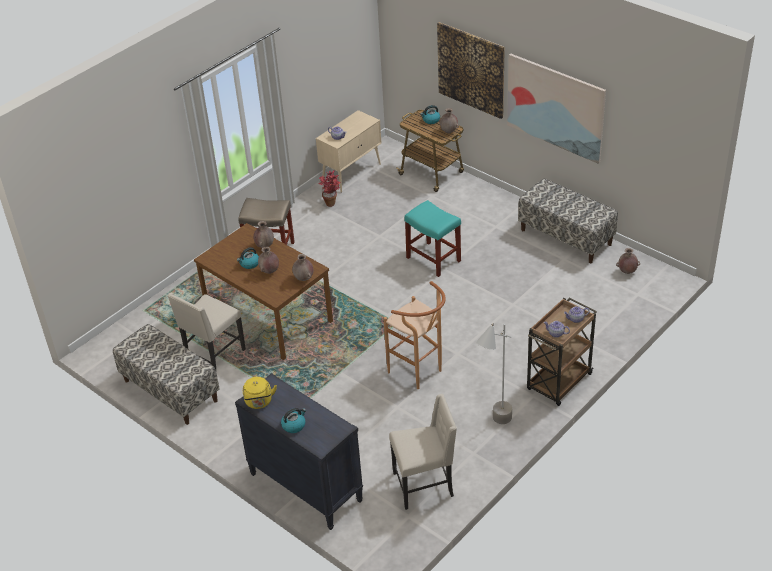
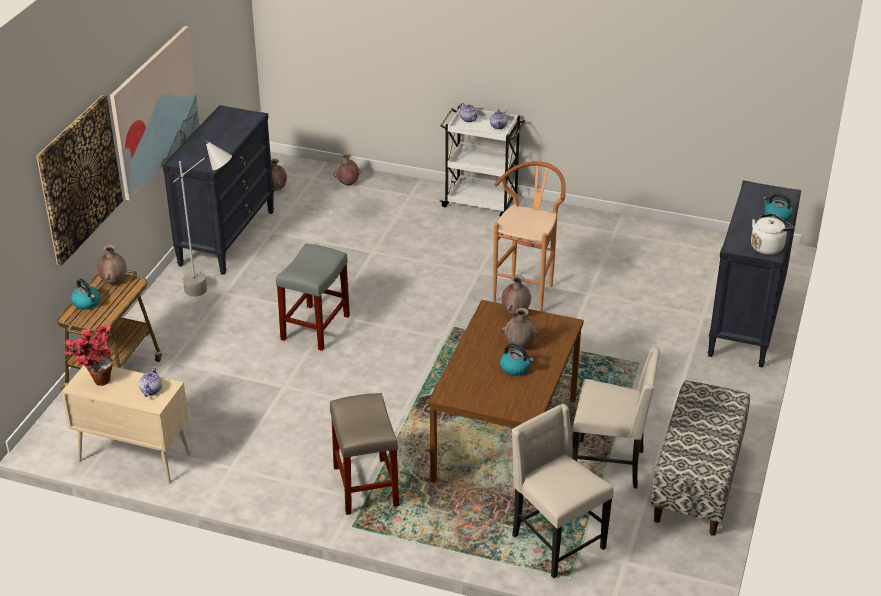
camera: 115 degrees left, 5 degrees down
(259, 402) = (768, 246): yellow kettle -> white kettle
(264, 246) = (470, 366): brown vase -> brown vase (348, 184)
(332, 202) = (218, 457): potted plant -> potted plant (96, 381)
(424, 485) = (678, 251): beige chair -> beige chair (555, 542)
(434, 259) = (315, 327): turquoise stool -> grey stool
(494, 427) = (571, 227): grey floor lamp -> grey floor lamp (214, 291)
(558, 383) = (481, 202): brown cart -> white cart
(566, 237) = (227, 237): bench -> black dresser

